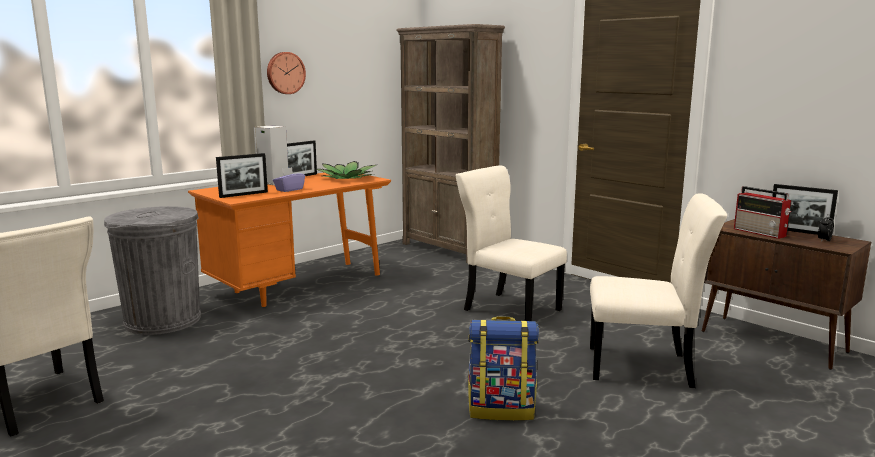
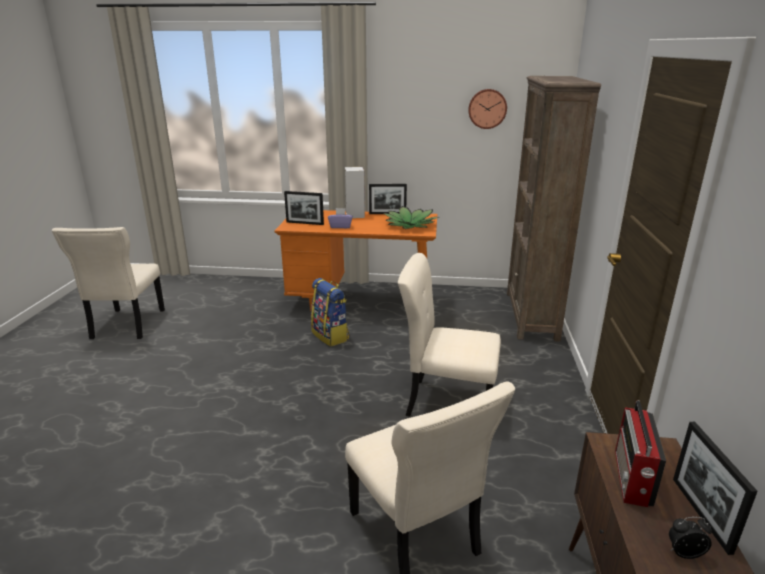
camera: 50 degrees right, 10 degrees up
(163, 320) = (253, 297): grey trash can -> none
(285, 73) = (398, 119): wall clock -> wall clock (487, 108)
(502, 409) = (248, 483): backpack -> backpack (331, 336)
(509, 309) = (446, 402): beige chair -> beige chair turned 75 degrees counterclockwise

